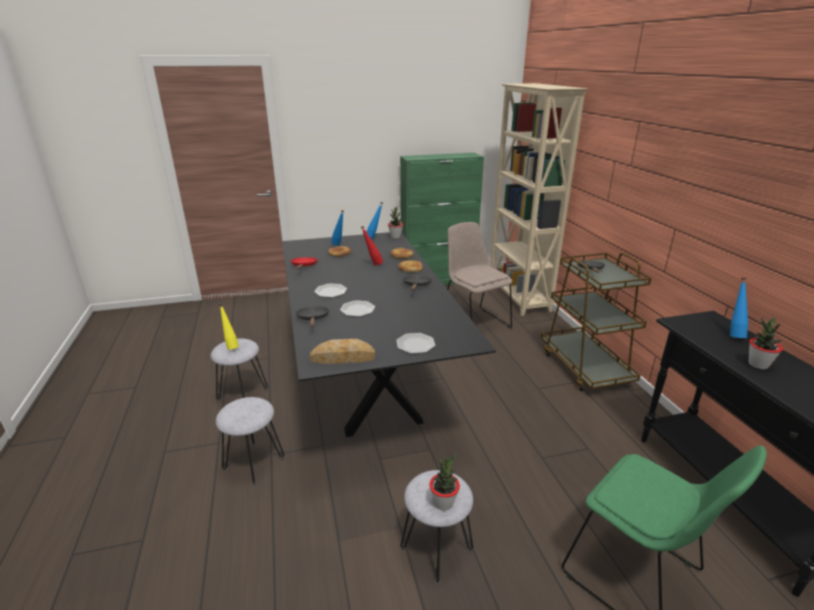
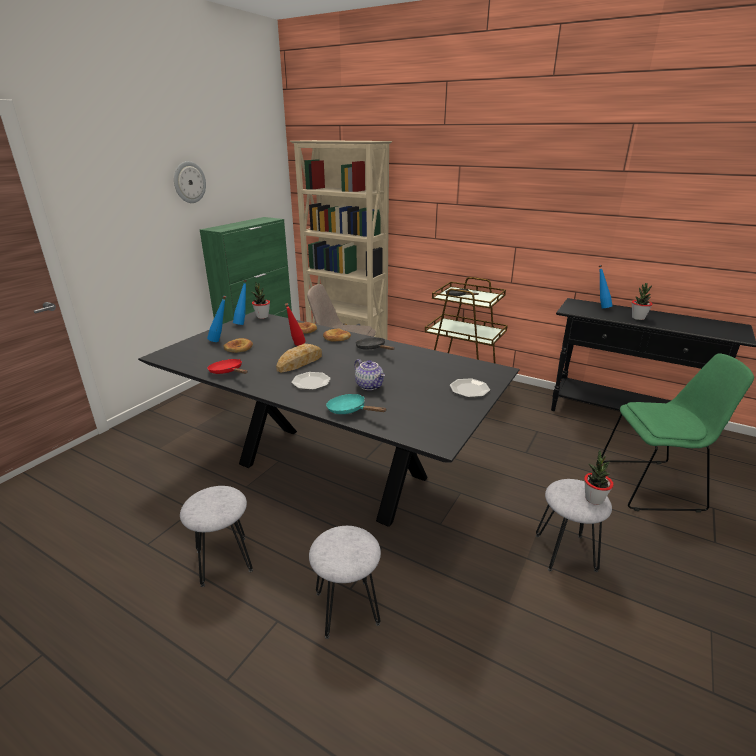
camera: 45 degrees left, 0 degrees up
(231, 346) = (208, 503): yellow bottle -> none
(313, 319) = (350, 410): black frying pan -> turquoise frying pan
(343, 357) = (444, 425): bread -> bread (300, 362)
(358, 310) = (370, 385): plate -> teapot
(400, 116) = (189, 182): none -> wall clock

